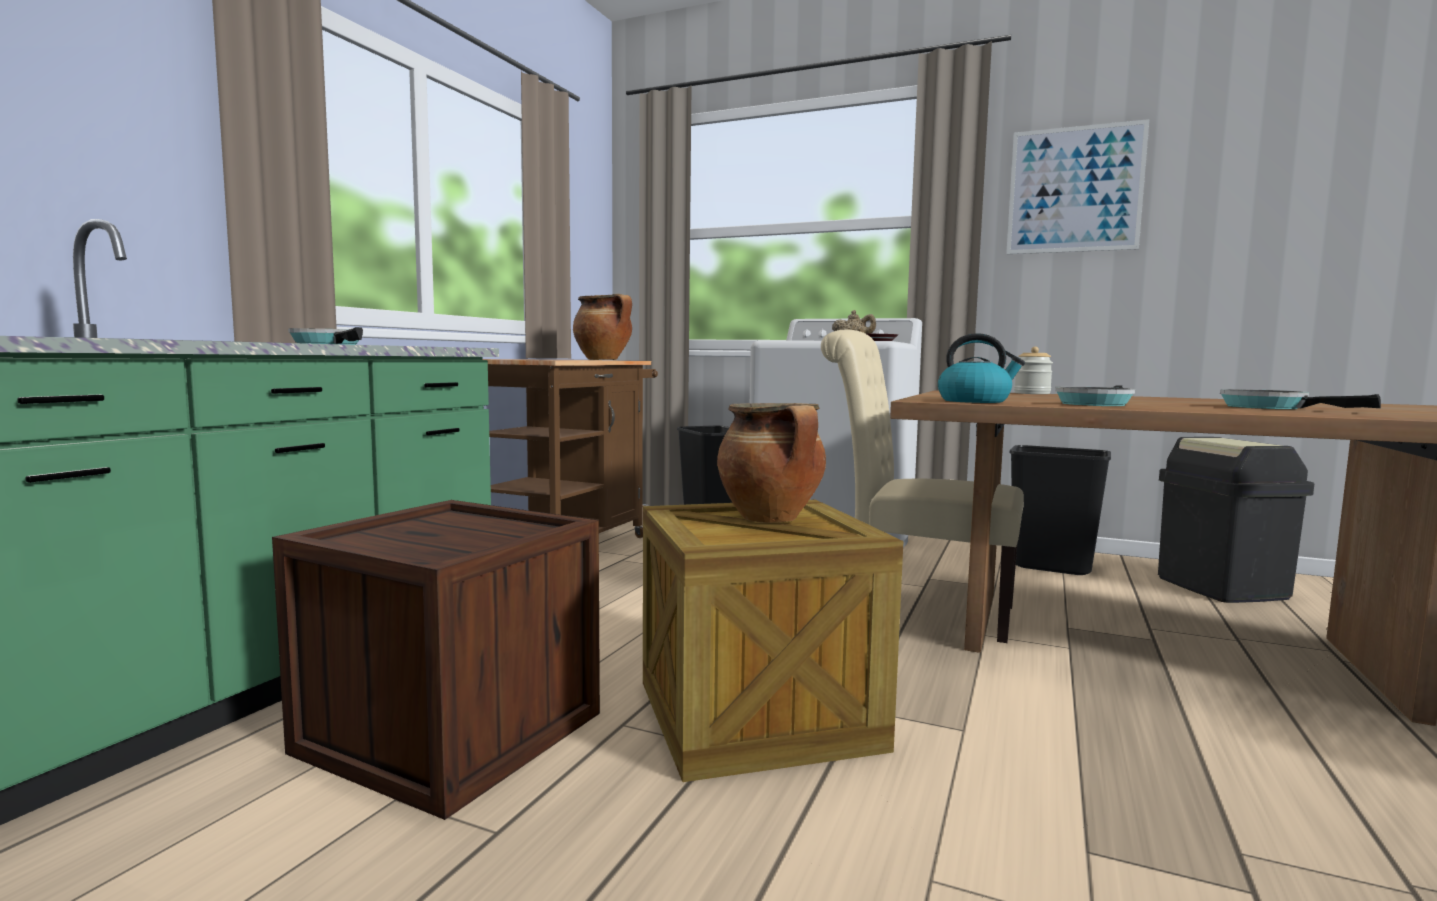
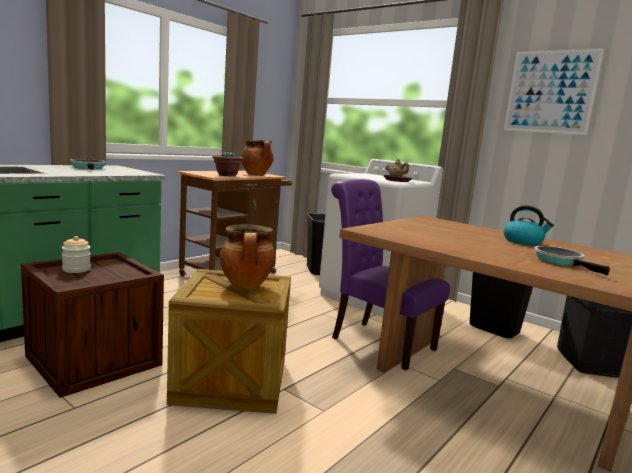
camera: 15 degrees right, 5 degrees up
(563, 359) = (226, 175): none -> potted plant
(916, 610) = (377, 341): beige chair -> purple chair
(975, 401) = (389, 234): kettle -> kettle (523, 241)
(1032, 393) = (468, 226): jar -> jar (76, 269)
(1094, 404) = (454, 245): frying pan -> none

